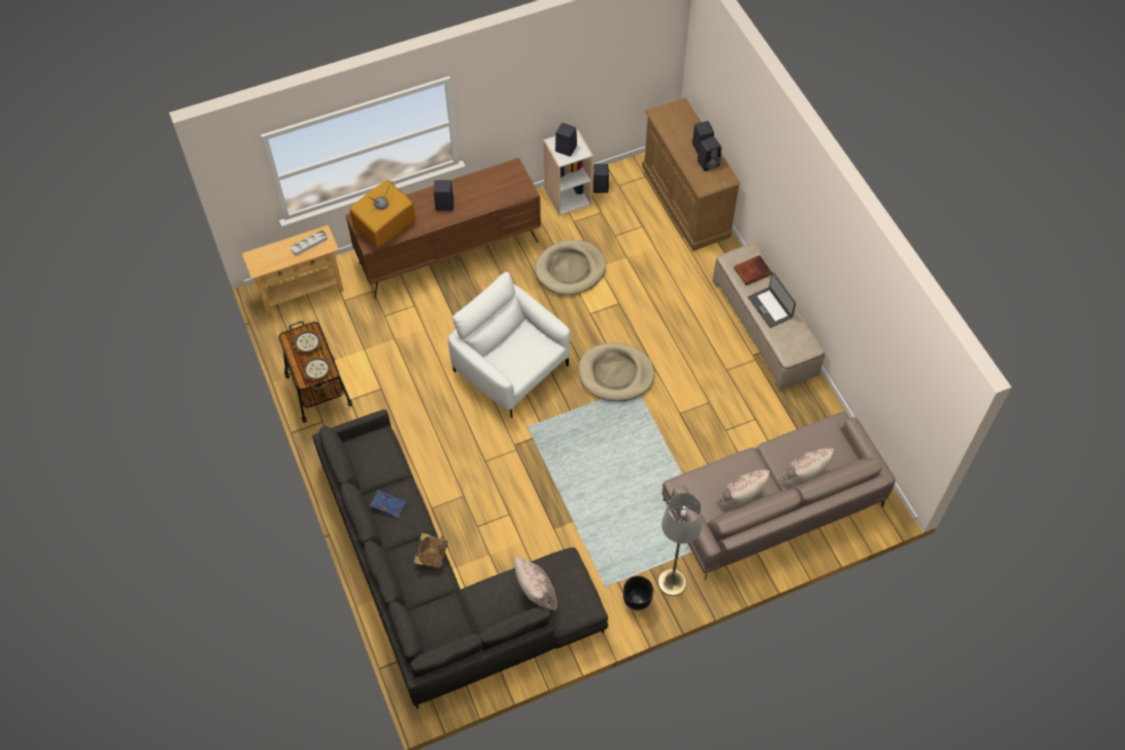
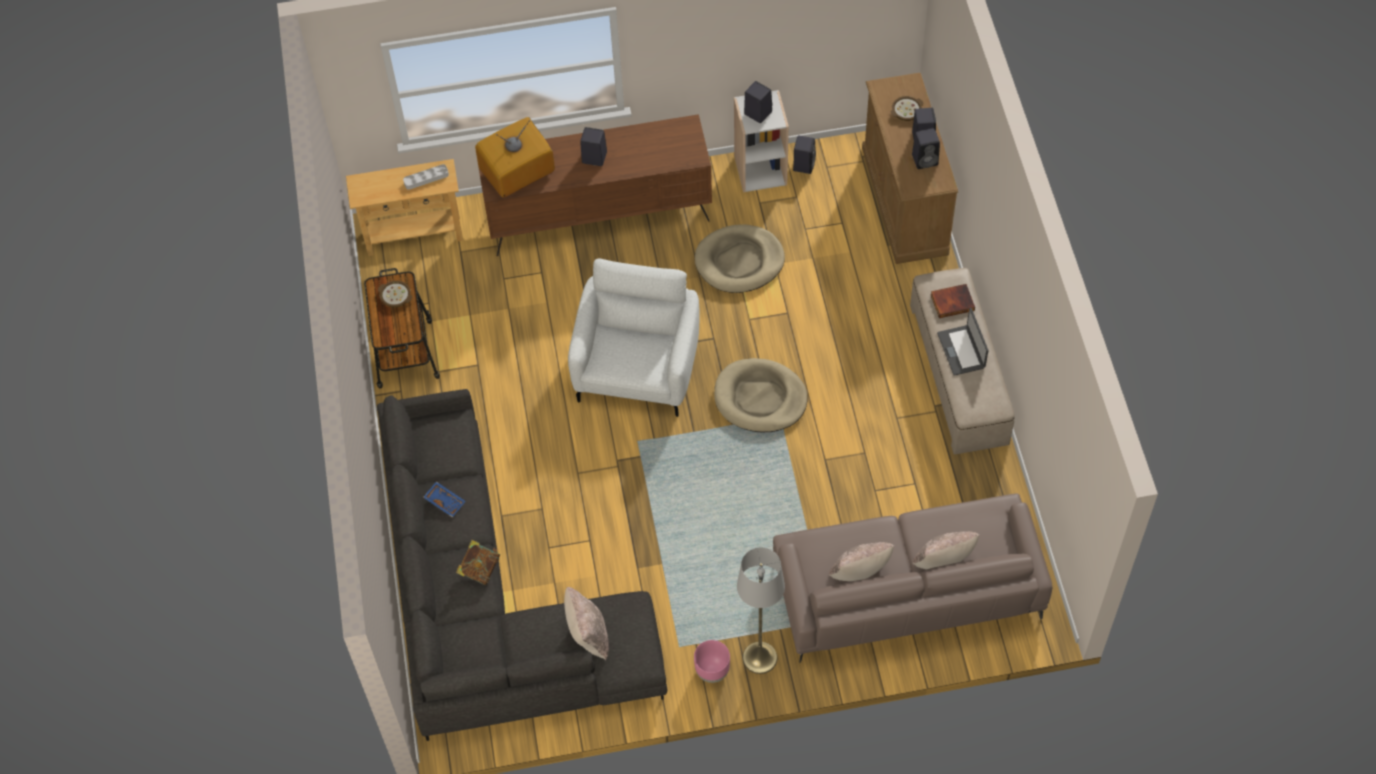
camera: 15 degrees right, 0 degrees up
(317, 370) = (398, 329): bowl -> bowl (906, 111)
(511, 368) = (637, 368): white armchair -> white armchair turned 45 degrees clockwise
(637, 601) = (712, 671): black planter -> pink planter

